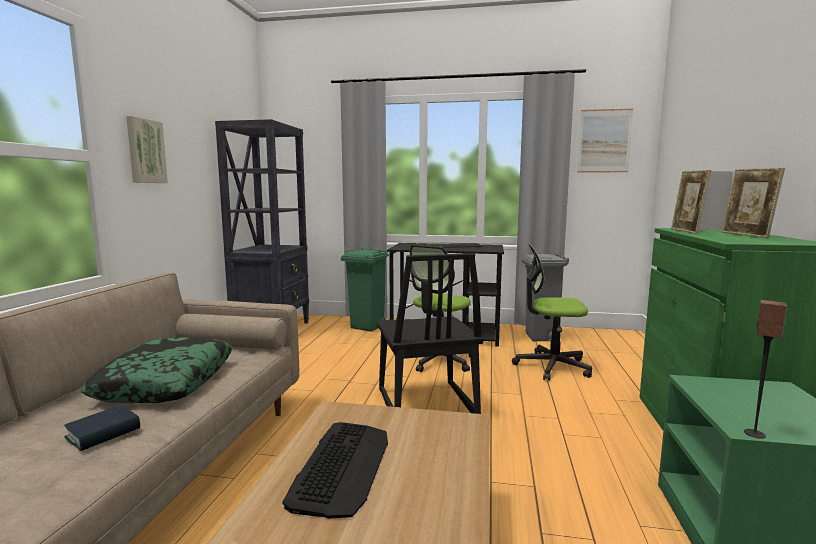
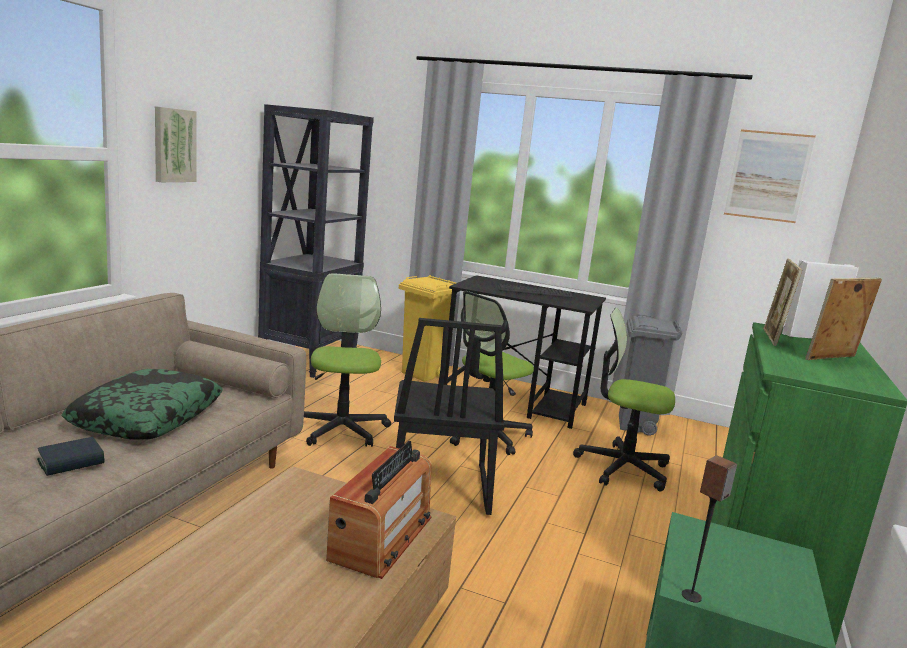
camera: 10 degrees right, 5 degrees up
(323, 375) = (341, 429): none -> office chair
(342, 466) = (273, 539): keyboard -> none
(367, 327) = (423, 375): green trash can -> yellow trash can
(441, 444) = (381, 537): none -> radio
(746, 235) = (832, 359): picture frame -> picture frame turned 60 degrees clockwise

